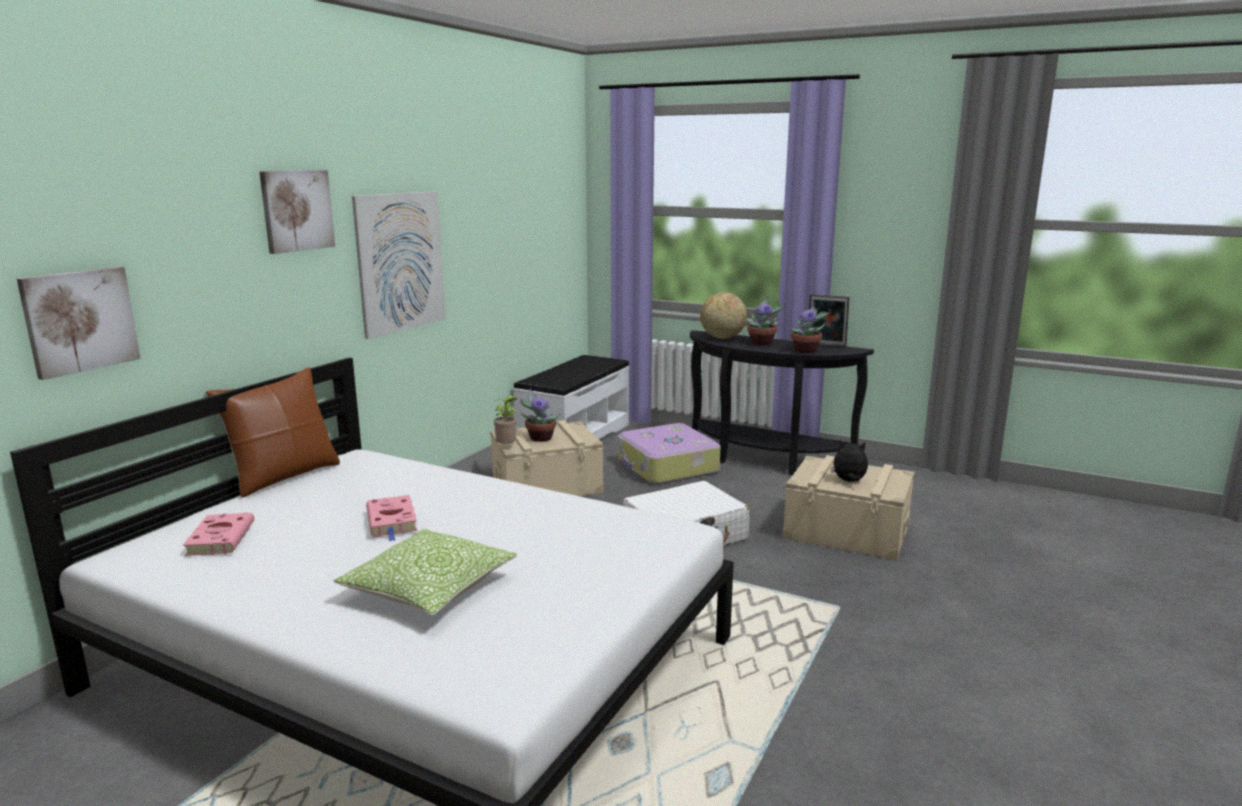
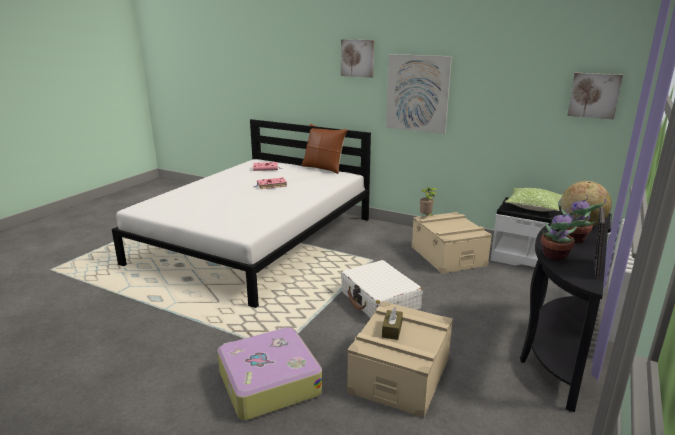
camera: 90 degrees right, 5 degrees up
(80, 320) = (274, 86): picture -> picture (594, 95)
(429, 589) = (213, 195): pillow -> pillow (533, 207)
(539, 438) = (447, 224): potted plant -> none
(667, 467) = (504, 298): suitcase -> suitcase (268, 382)
(849, 481) = (392, 330): plush toy -> brown tissue box

